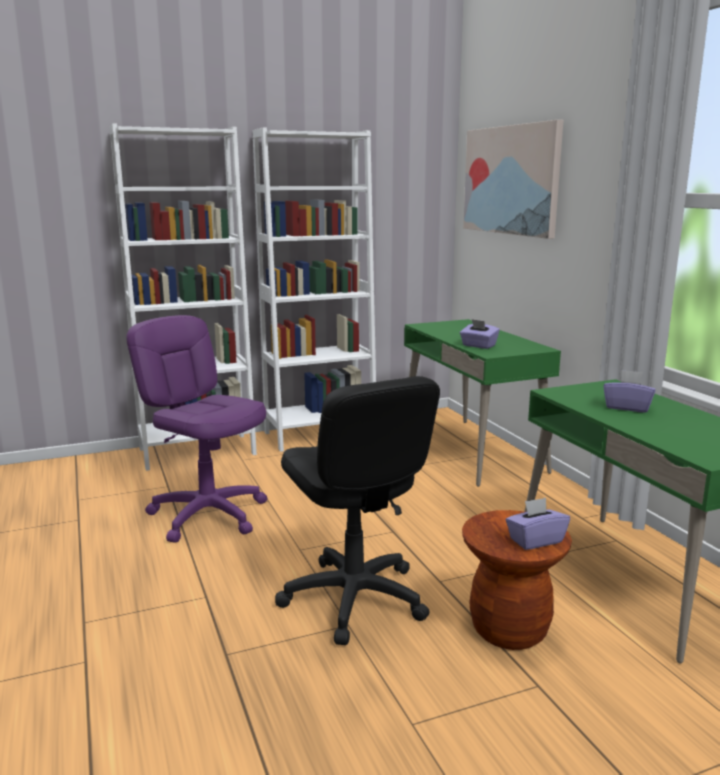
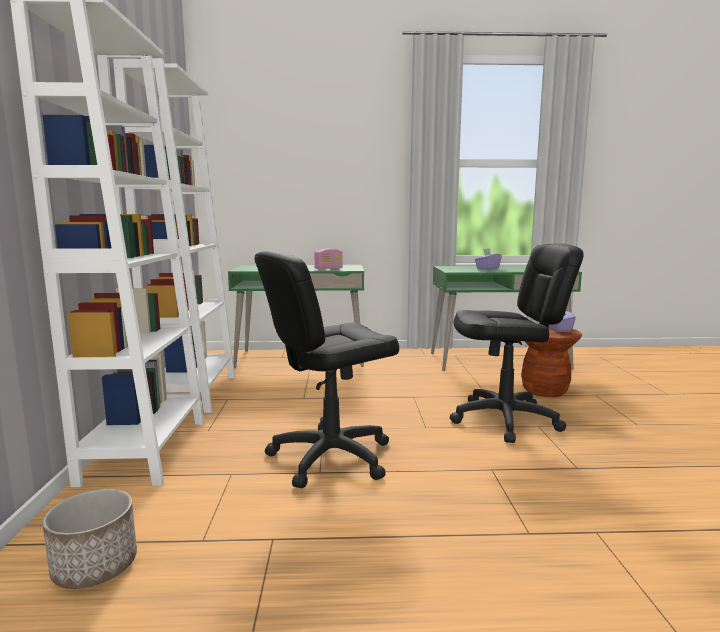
camera: 70 degrees left, 5 degrees down
(53, 480) = (95, 566): none -> planter
(208, 515) = (330, 457): purple office chair -> black office chair
(478, 346) = (328, 269): purple tissue box -> radio
(511, 180) = (278, 151): picture -> none

